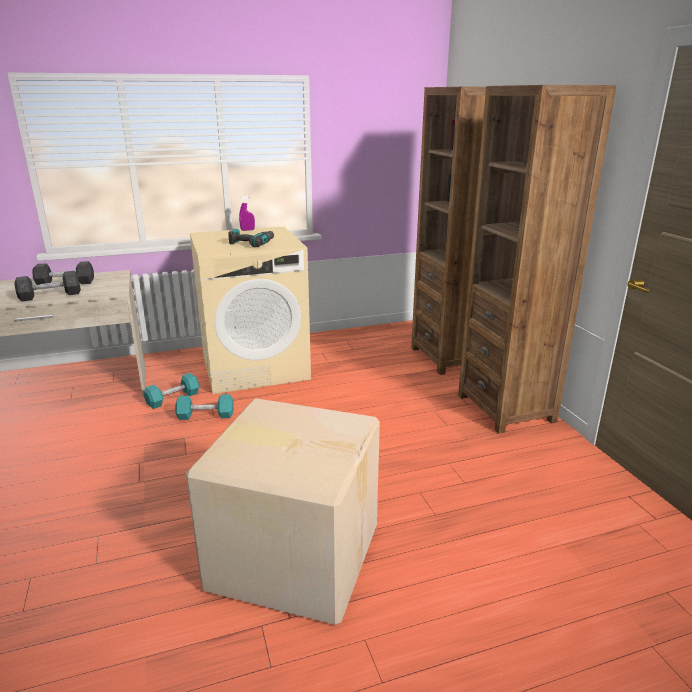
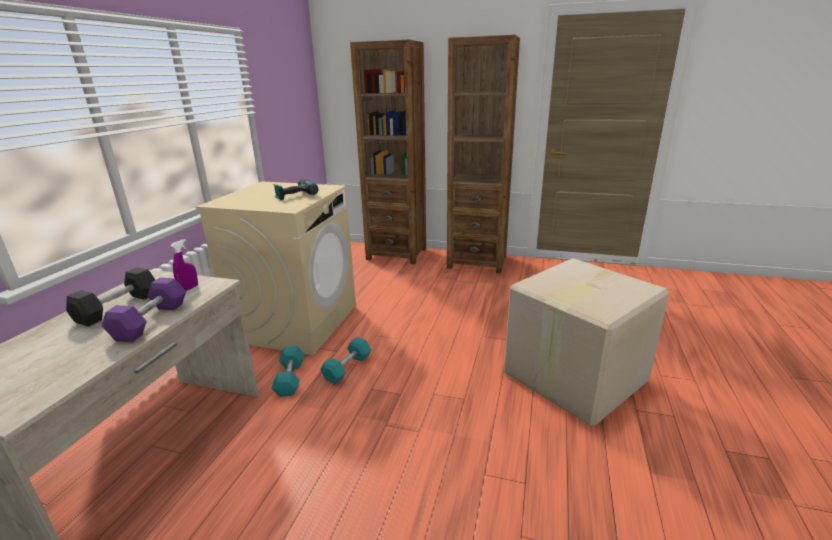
camera: 55 degrees left, 0 degrees up
(50, 295) = (151, 321): grey dumbbell -> purple dumbbell
(247, 230) = (244, 190): purple spray bottle -> purple spray bottle (189, 288)

